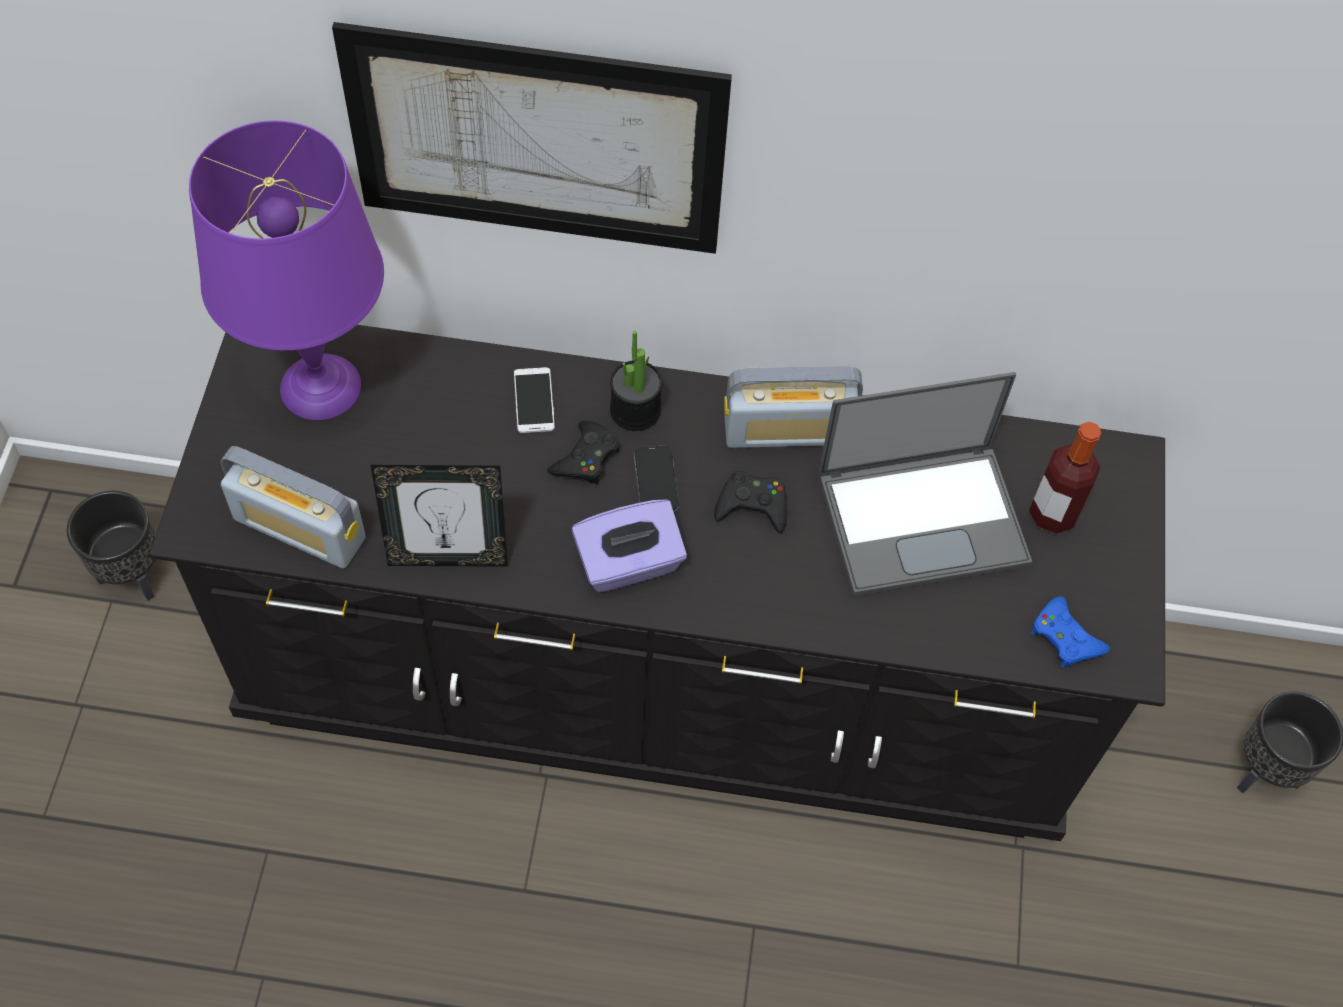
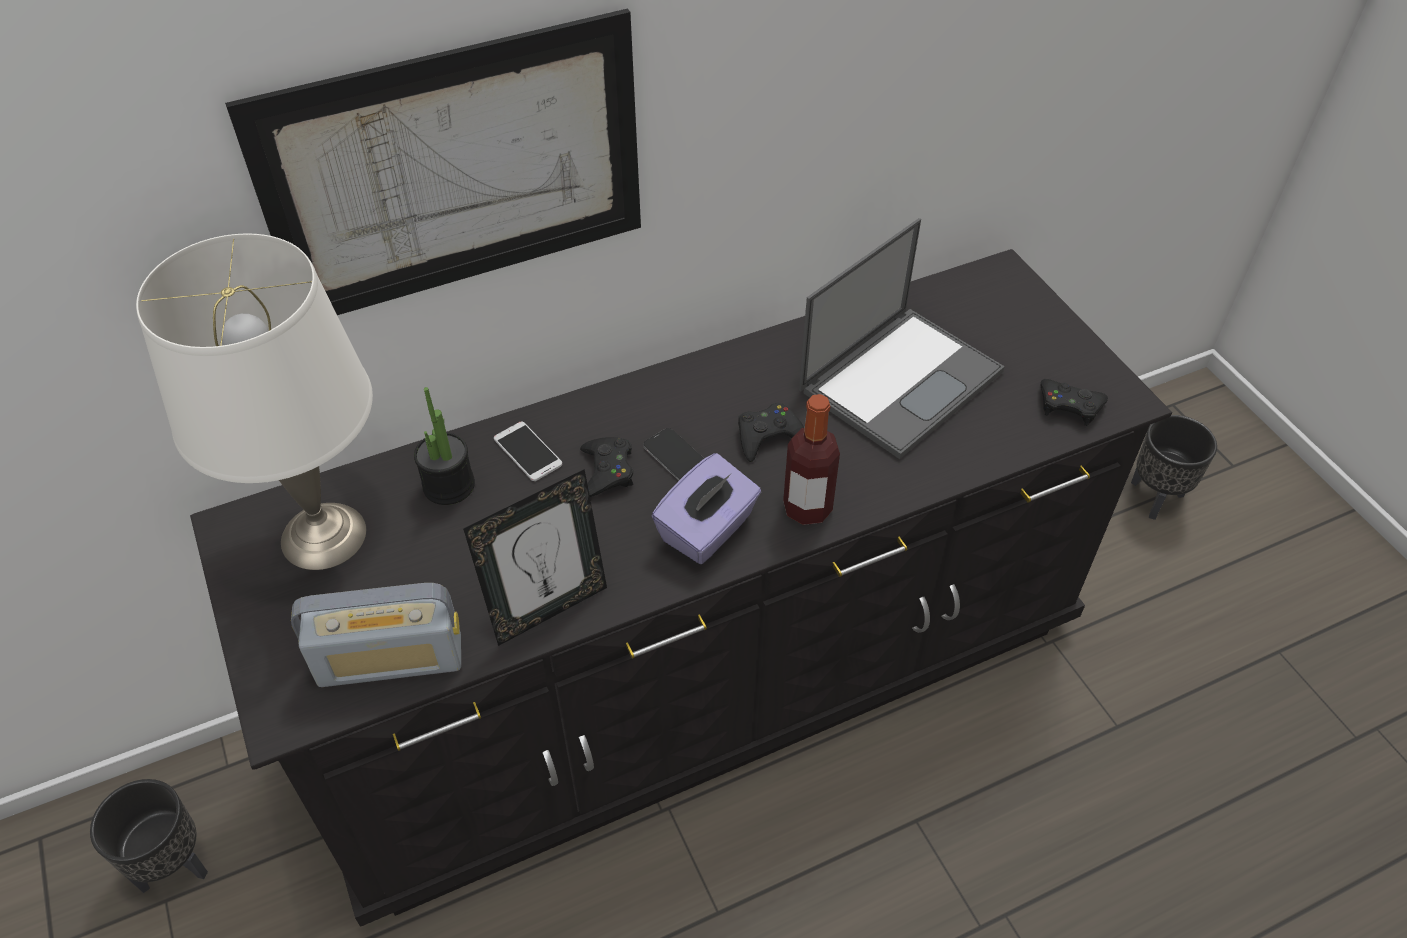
camera: 30 degrees left, 10 degrees down
(319, 387) = (323, 537): purple table lamp -> white table lamp
(635, 410) = (618, 417): potted plant -> potted plant (449, 485)
(787, 430) = (750, 372): radio -> none
(1052, 514) = (986, 331): bottle -> bottle (807, 508)
(1065, 637) = (1069, 405): blue game controller -> black game controller

